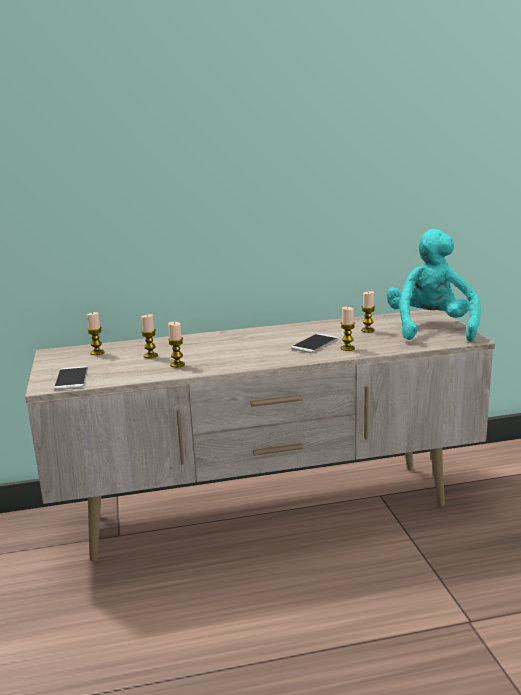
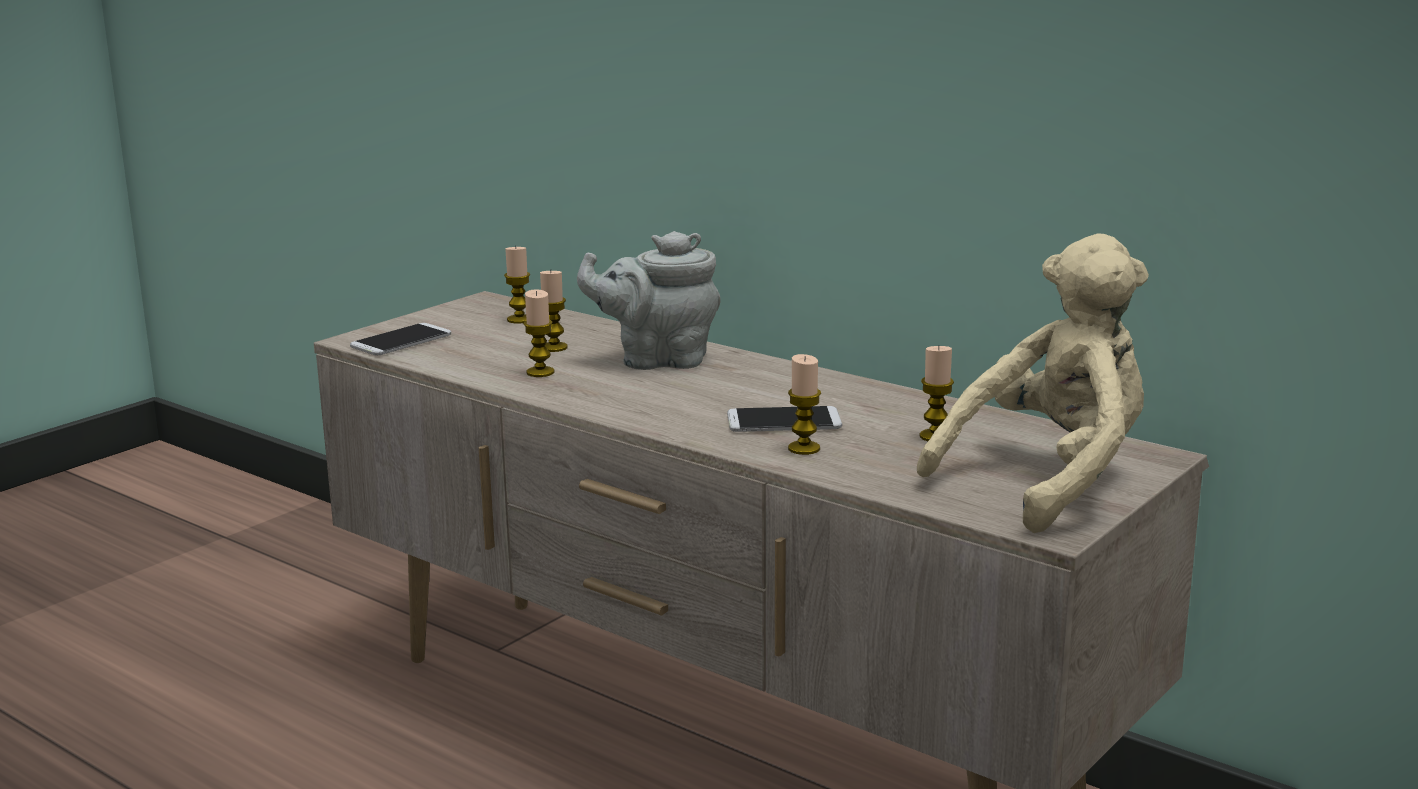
camera: 50 degrees right, 0 degrees up
(206, 344) = (657, 360): none -> grey teapot
(431, 328) = (1050, 480): turquoise plush toy -> beige plush toy

